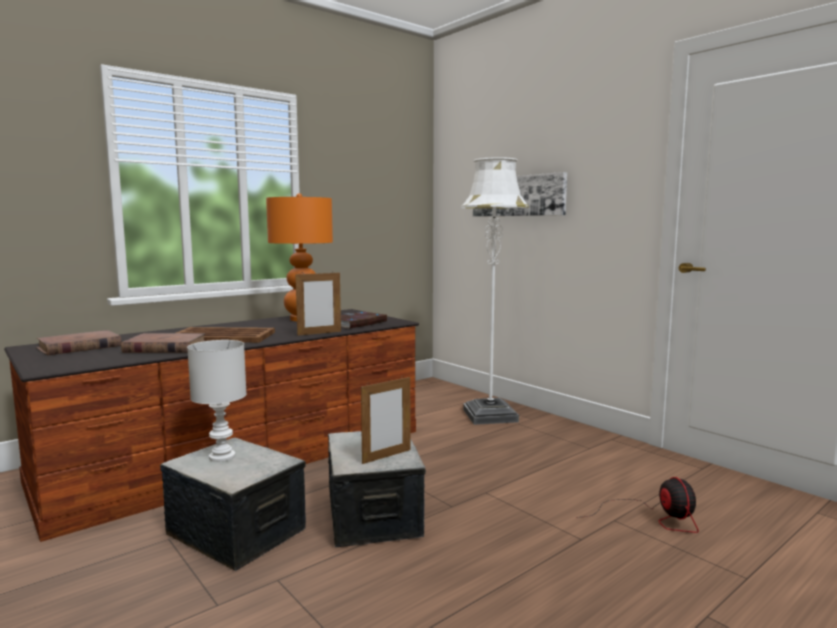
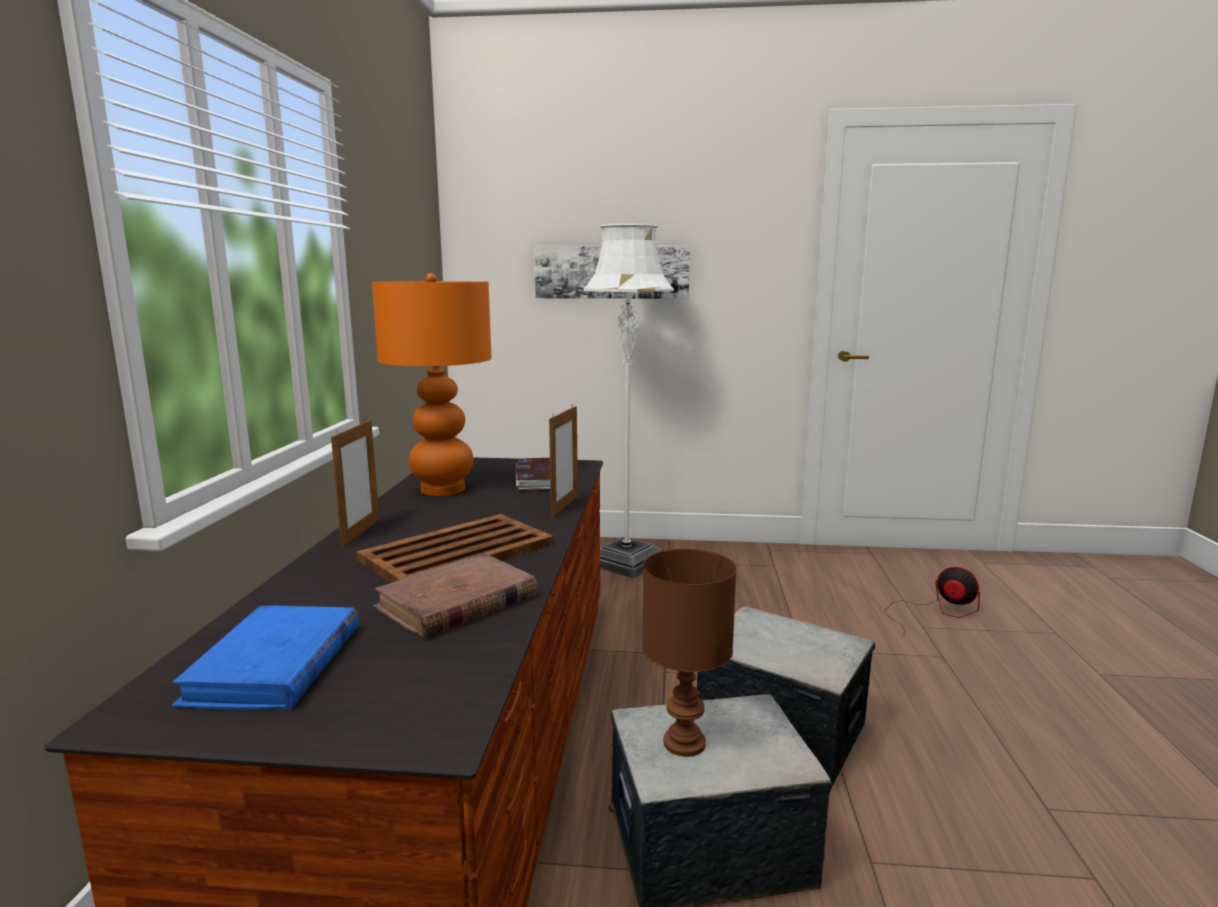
camera: 45 degrees left, 5 degrees up
(79, 347) = (275, 664): brown book -> blue book
(221, 457) = (684, 744): white table lamp -> brown table lamp
(386, 456) = (821, 646): picture frame -> picture frame (361, 532)

